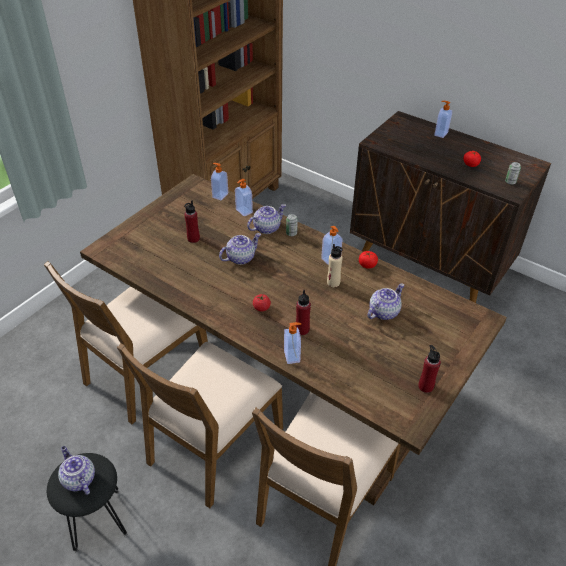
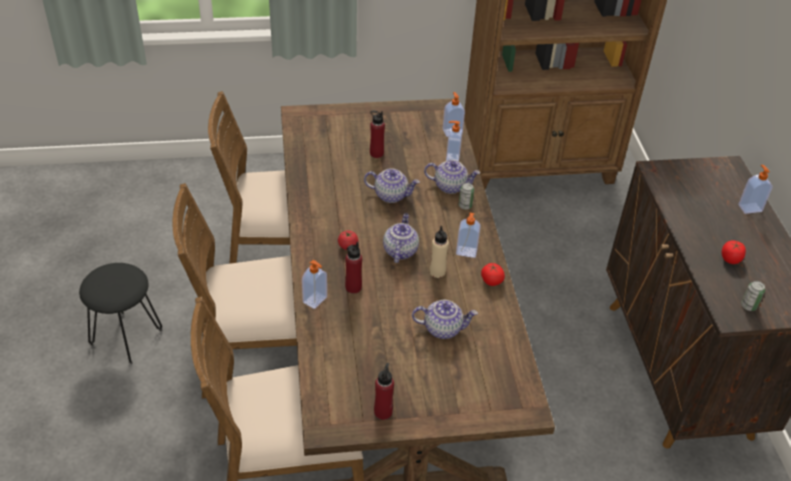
camera: 45 degrees right, 0 degrees up
(78, 479) = (112, 281): teapot -> teapot (400, 250)

